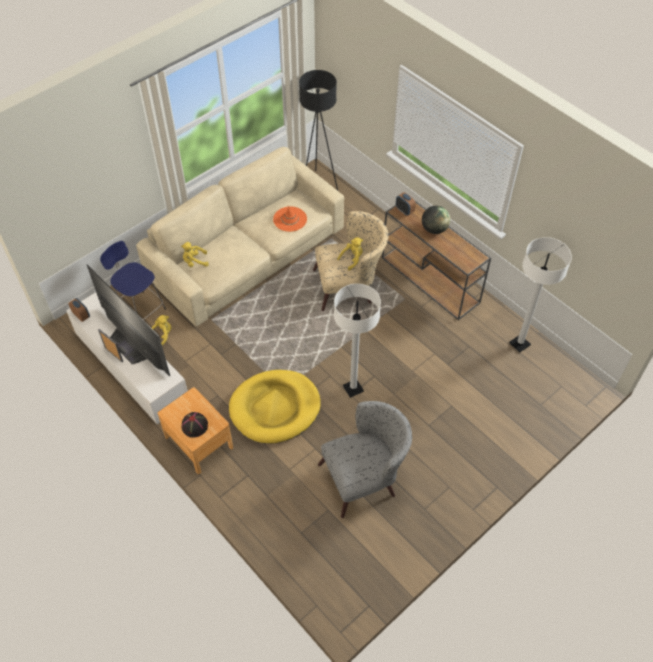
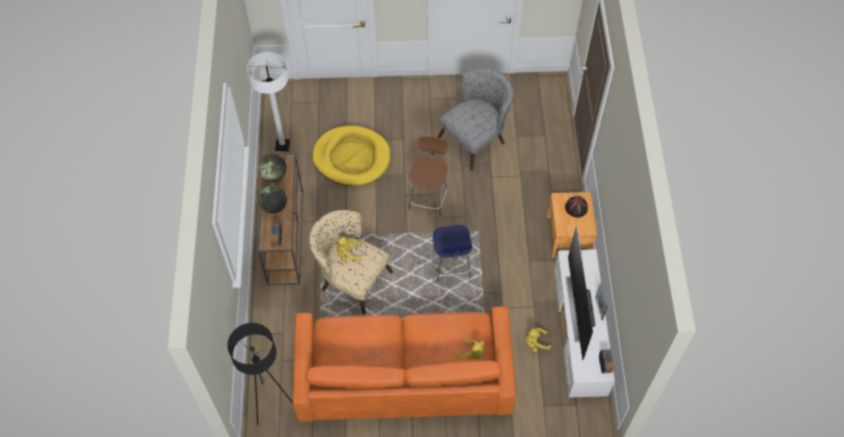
camera: 140 degrees left, 5 degrees up
(140, 309) = (537, 383): blue stool -> blue stool (451, 266)
(247, 254) = (404, 373): beige sofa -> orange sofa
(275, 408) = (495, 222): yellow dog bed -> yellow dog bed (351, 158)
(290, 219) = (357, 335): orange hat -> none
(353, 388) = (428, 197): white floor lamp -> brown stool
(365, 478) = (476, 137): grey armchair -> grey armchair turned 120 degrees clockwise
(462, 249) = (274, 175): none -> globe

